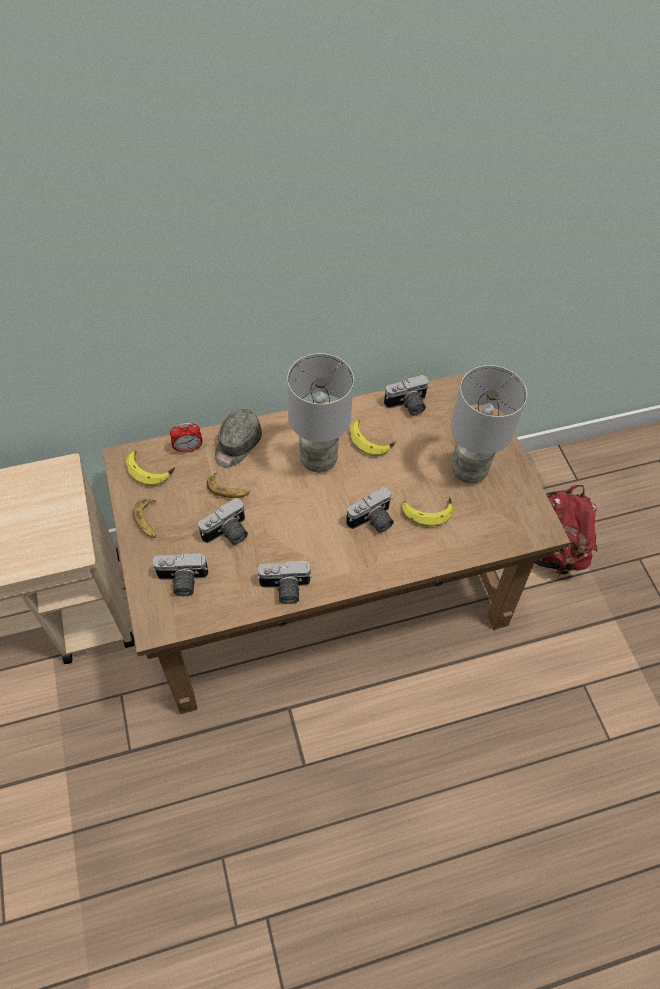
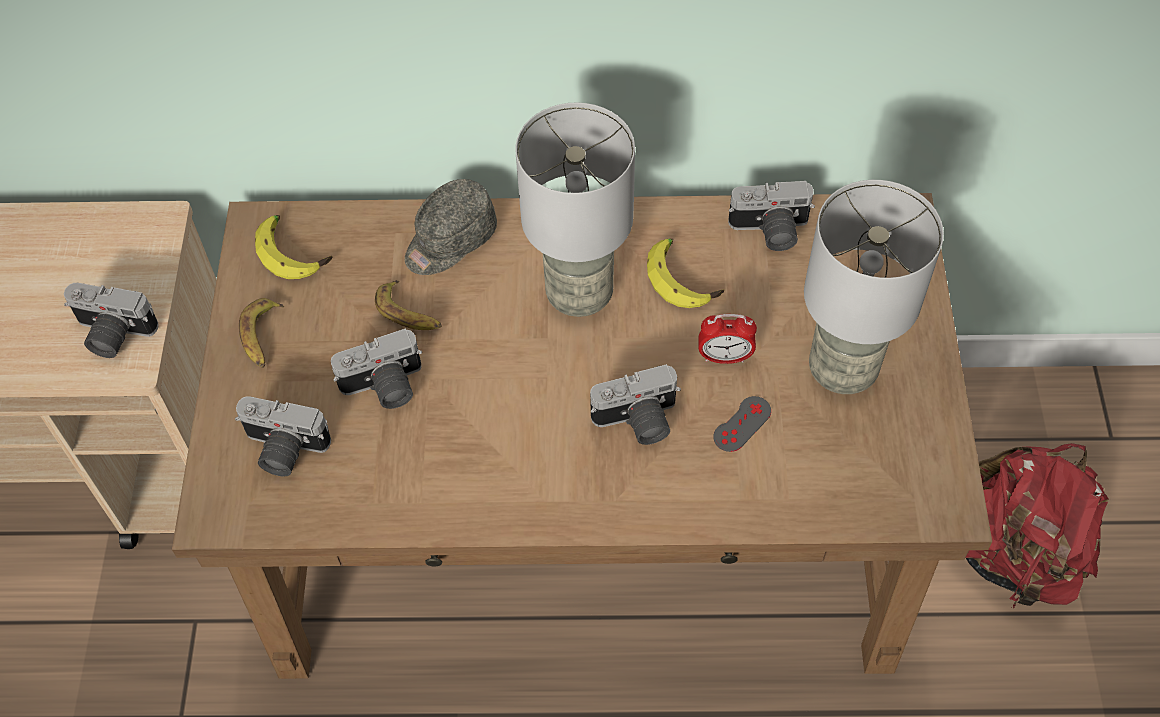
camera: 20 degrees right, 0 degrees up
(188, 448) = (367, 230): alarm clock -> alarm clock (724, 357)
(284, 589) = (447, 504): camera -> camera (111, 335)
(427, 510) = (742, 424): banana -> grey game controller

